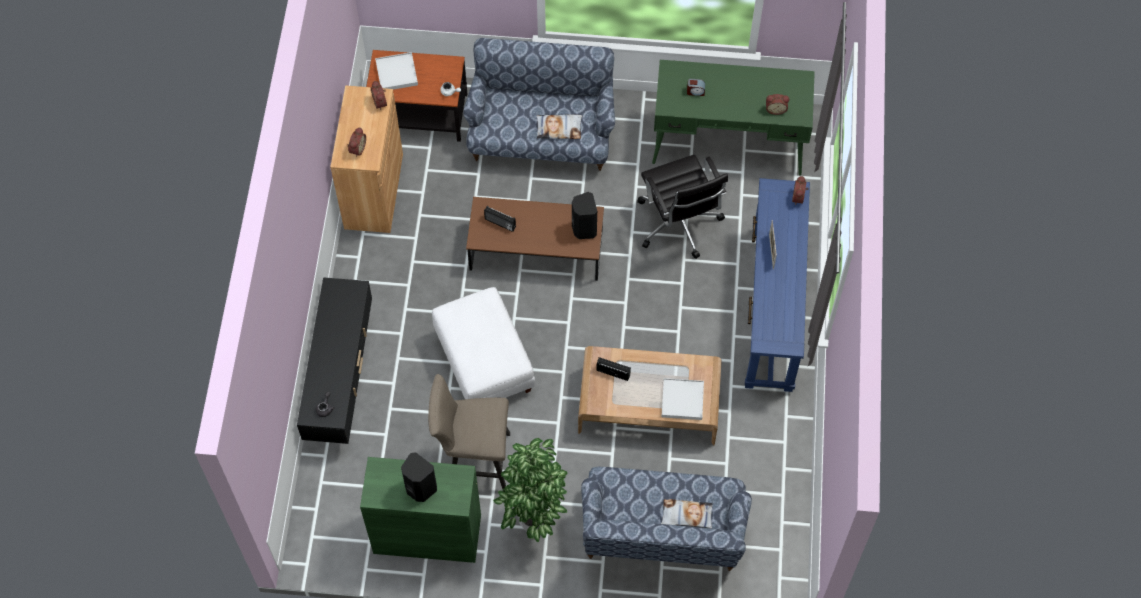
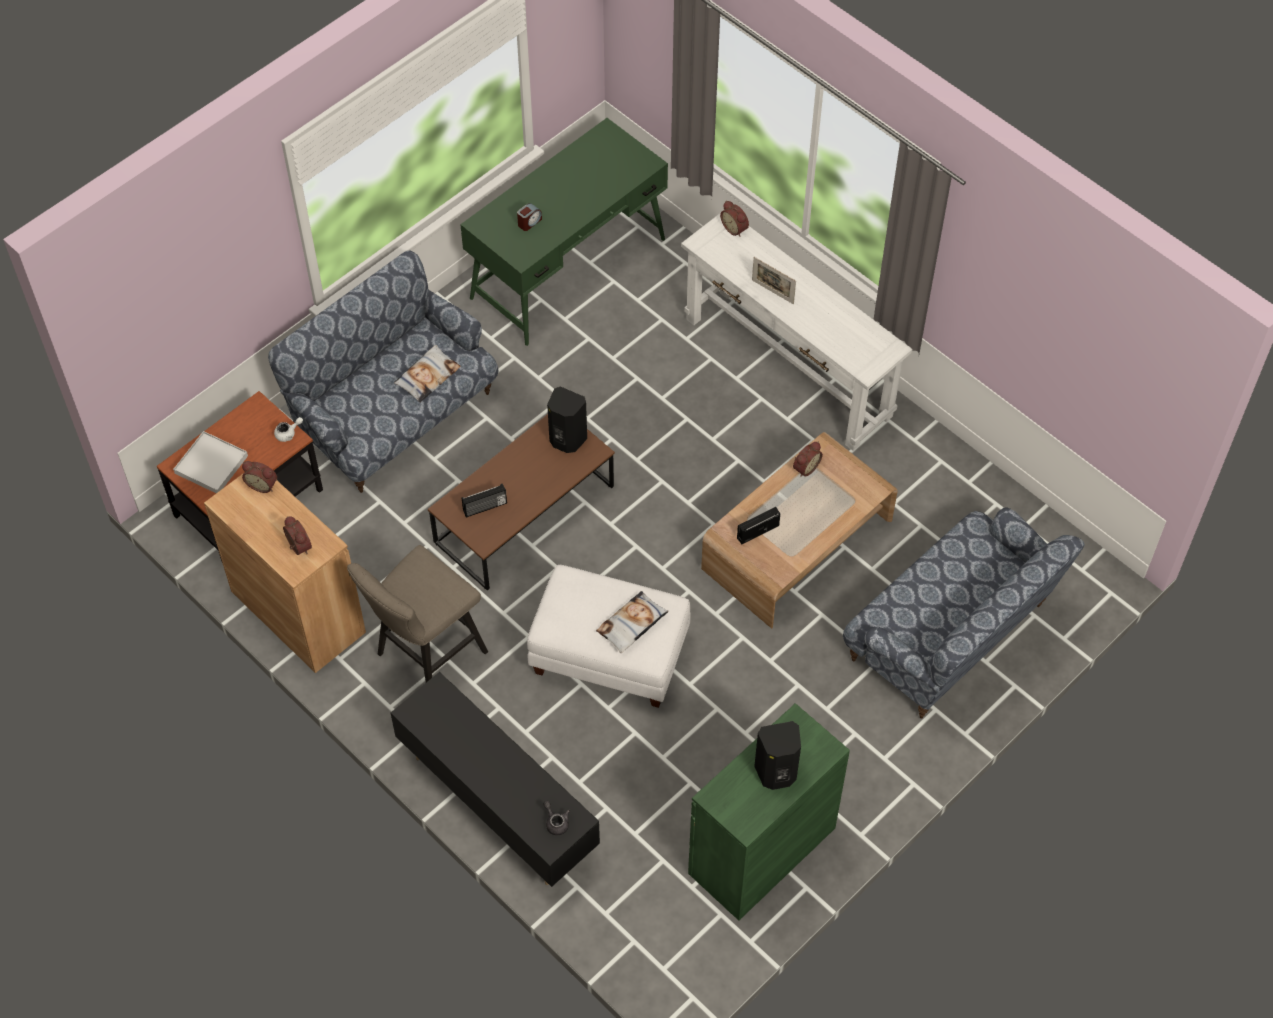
camera: 50 degrees left, 5 degrees down
(474, 461) = (716, 745): beige stool -> beige stool (425, 656)
(535, 526) = (842, 742): potted plant -> none
(679, 224) = (619, 373): black office chair -> none
(682, 400) = (844, 495): white tray -> none
(686, 516) = (977, 583): pillow -> pillow (632, 625)
(771, 309) = (788, 367): blue console table -> white console table
(775, 109) = (617, 176): alarm clock -> alarm clock (805, 467)

